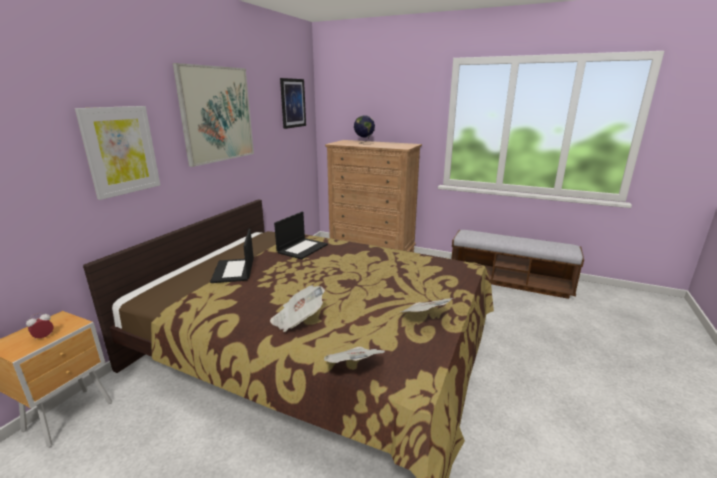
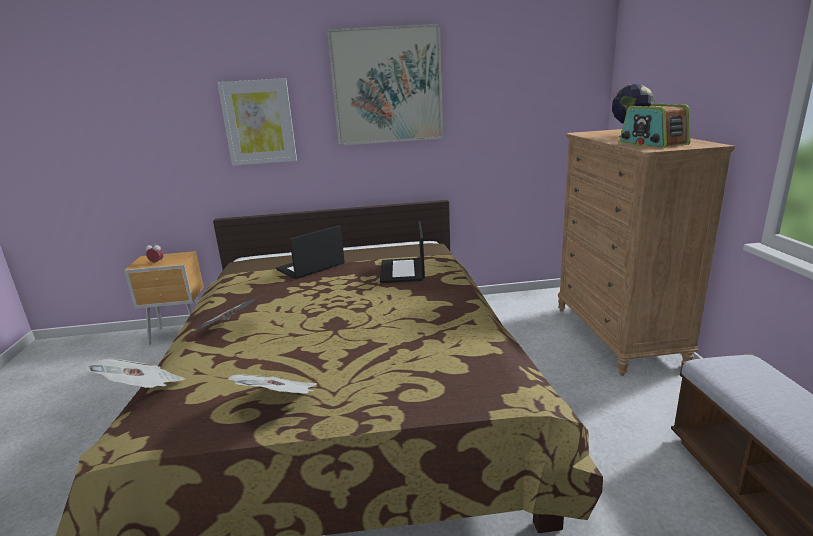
camera: 60 degrees right, 0 degrees up
(293, 103) = (547, 67): picture -> none
(302, 248) = (403, 271): laptop -> laptop turned 90 degrees clockwise
(392, 145) = (652, 143): none -> radio

